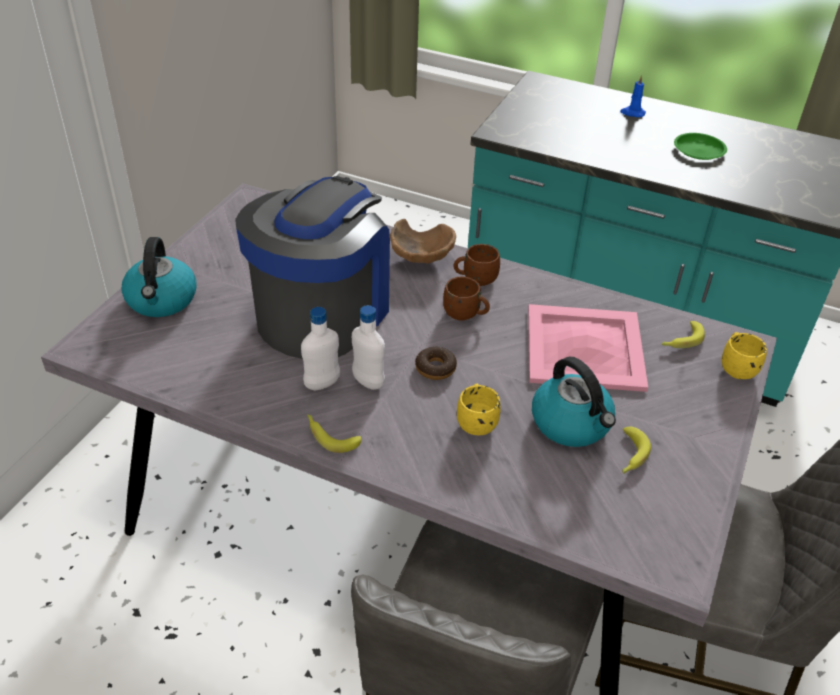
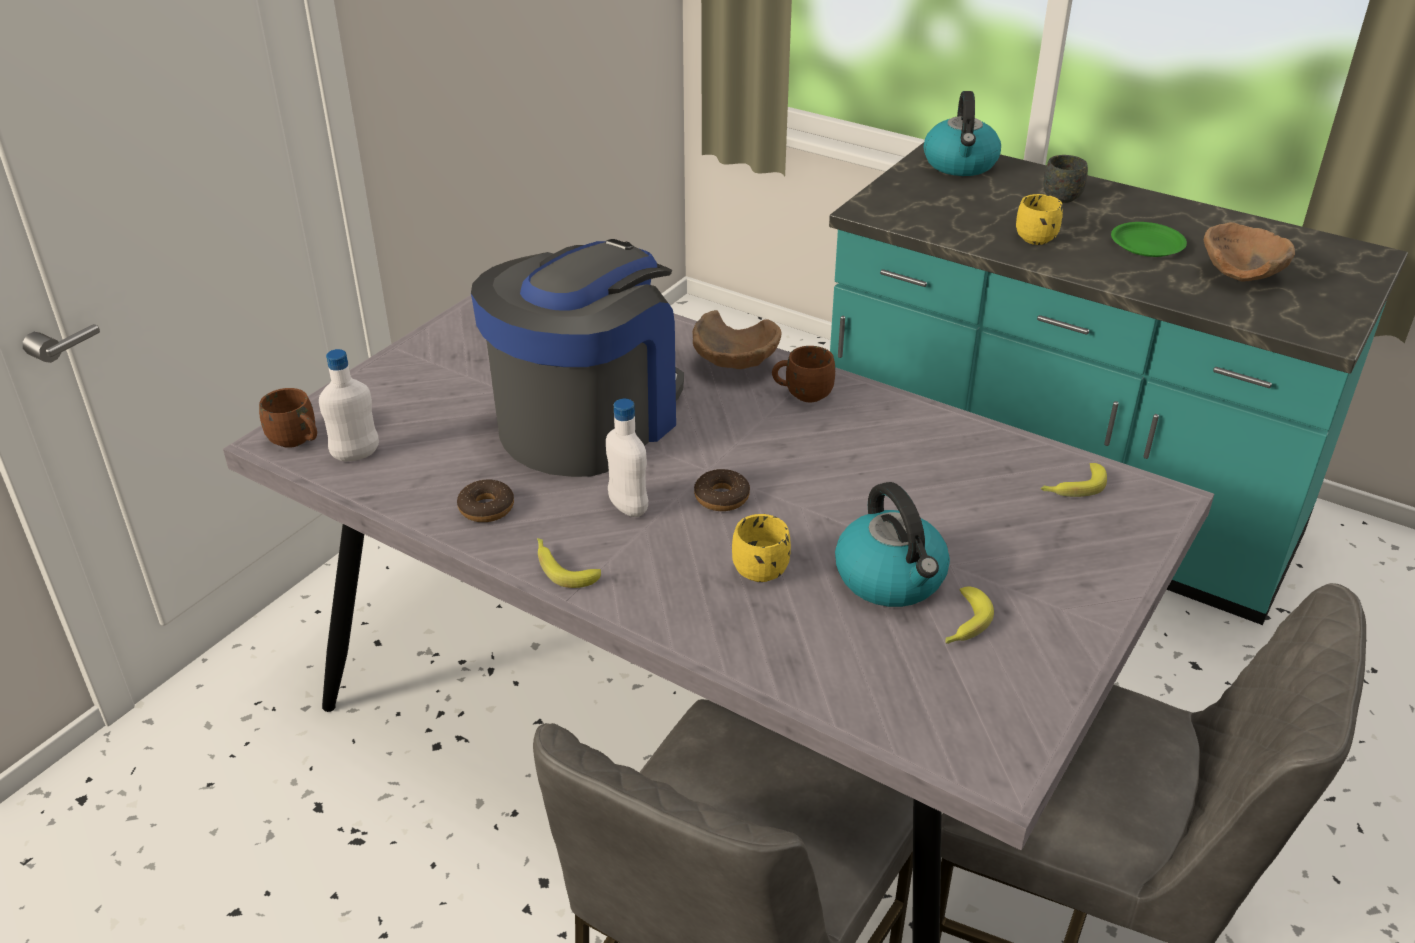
camera: 10 degrees right, 5 degrees down
(162, 300) = (387, 394): kettle -> kettle (960, 164)
(261, 391) = (486, 508): none -> donut
(322, 384) = (567, 505): white bottle -> white bottle (356, 455)
(465, 315) = (778, 436): brown mug -> brown mug (297, 441)
(585, 347) = (934, 486): pink tray -> none
(632, 113) = (1063, 195): blue candle -> grey mug
(736, 367) = (1144, 526): yellow mug -> yellow mug (1034, 236)
(768, 171) = (1242, 276): none -> brown bowl

